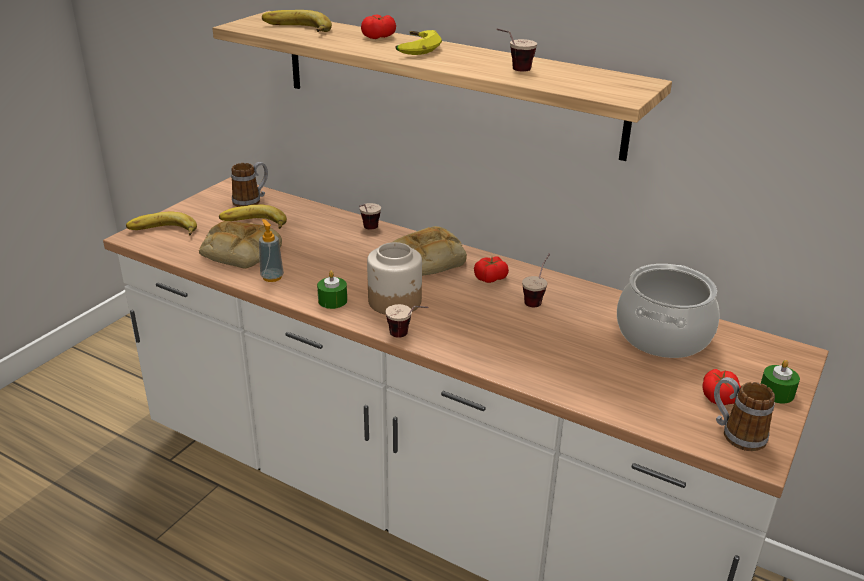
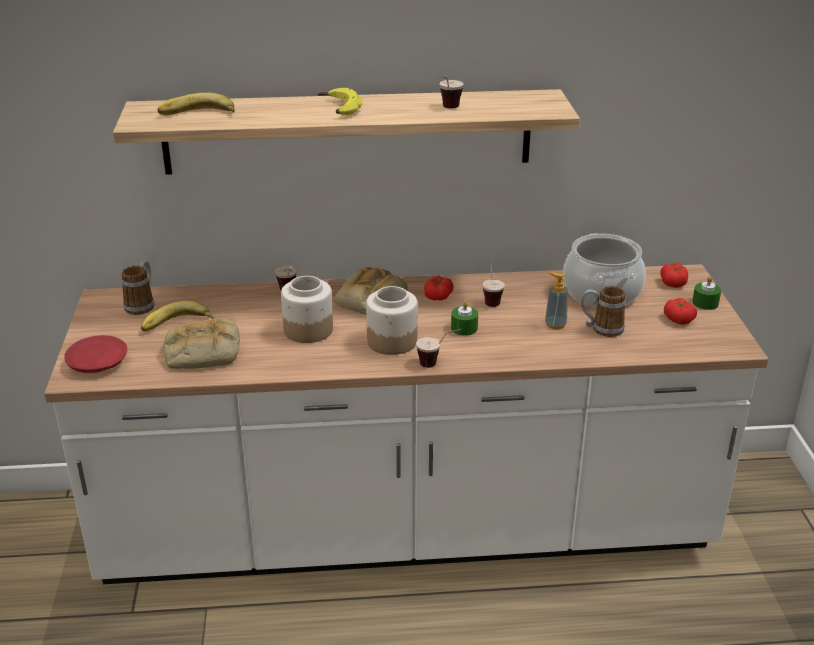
camera: 35 degrees left, 0 degrees up
(162, 232) = (97, 363): banana -> red plate
(272, 277) = (264, 362): soap dispenser -> soap dispenser (555, 324)
(332, 300) = (343, 360): green candle -> green candle (464, 328)
(340, 265) = (307, 330): none -> jar
(378, 37) = (285, 104): tomato -> tomato (673, 282)
(736, 434) = (712, 338): mug -> mug (601, 329)

